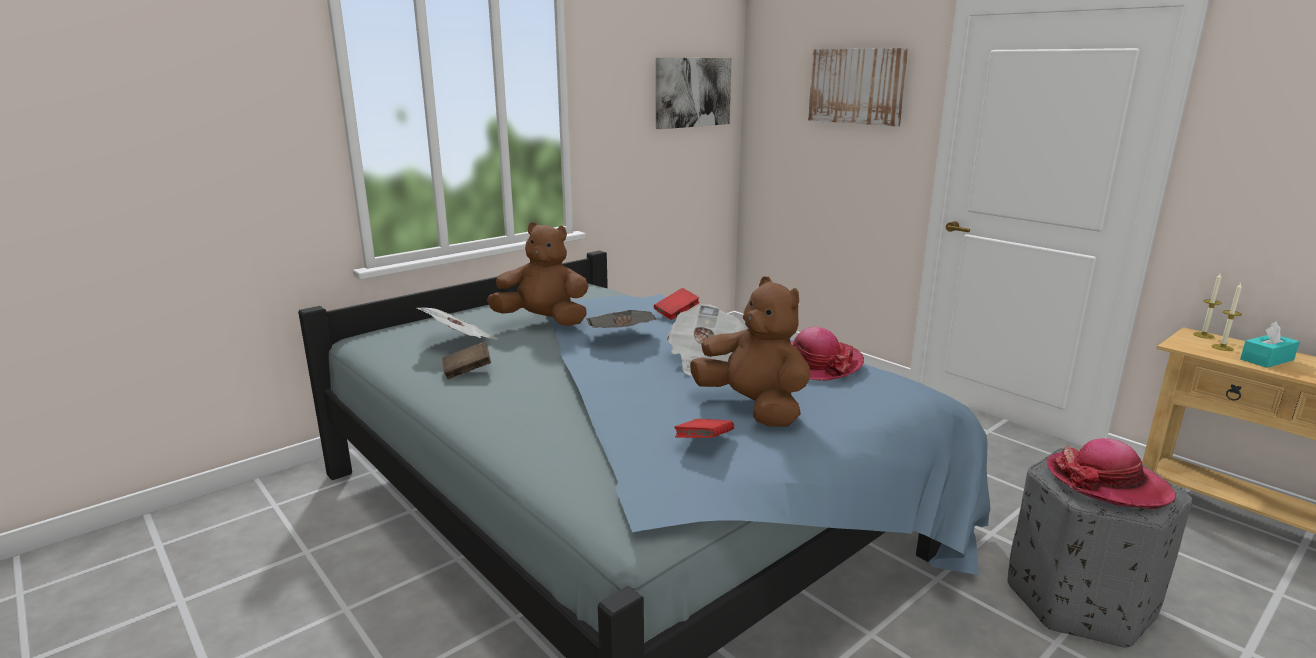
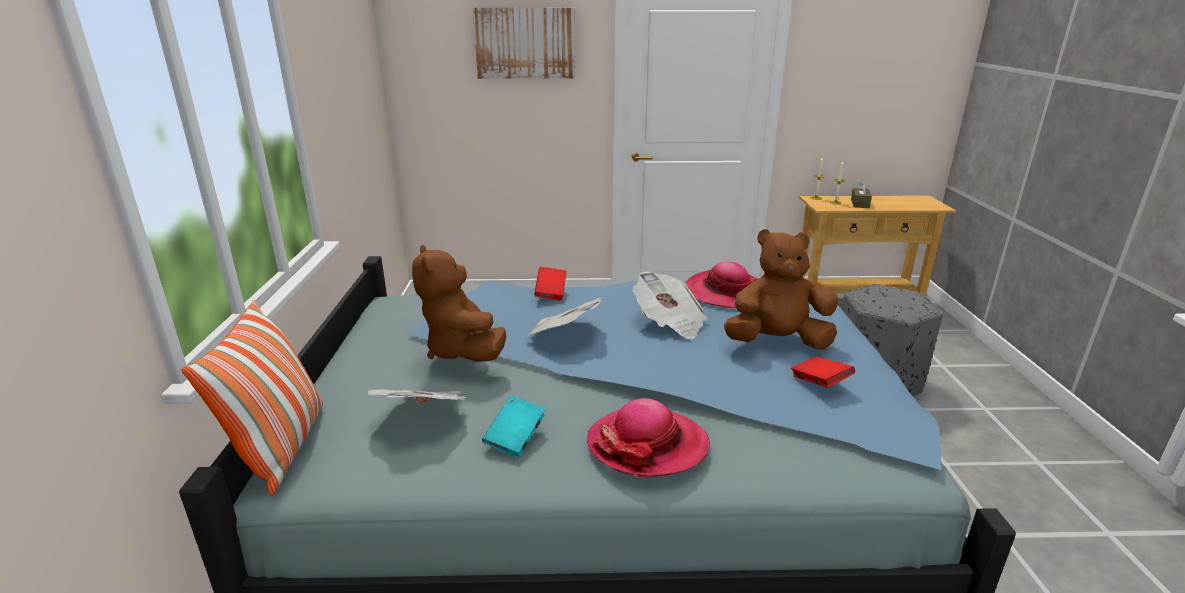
camera: 50 degrees left, 5 degrees up
(388, 327) = (281, 448): none -> pillow
(467, 371) = (515, 438): brown book -> turquoise book
(543, 321) = (463, 351): brown plush toy -> brown plush toy turned 75 degrees counterclockwise
(692, 92) = (359, 58): picture -> none
(1107, 483) = (896, 302): hat -> hat (647, 445)
(1266, 359) = (860, 203): turquoise tissue box -> brown tissue box

